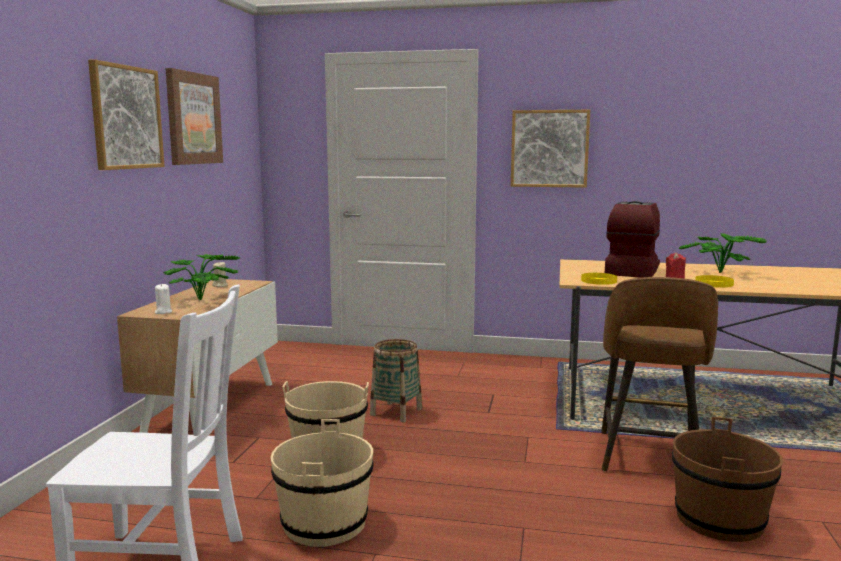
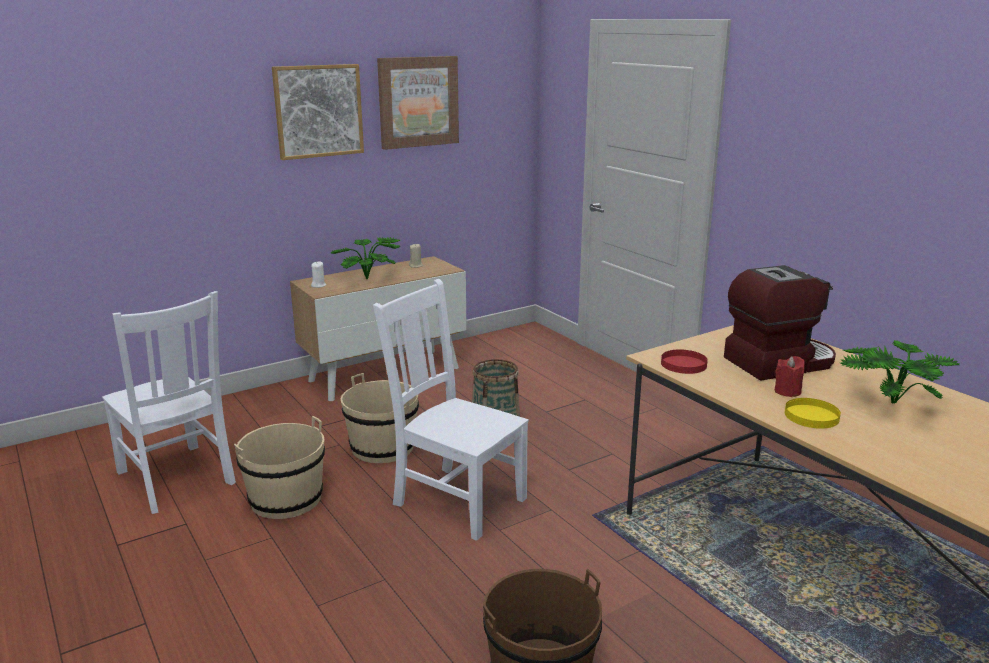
camera: 45 degrees right, 10 degrees up
(459, 459) = (456, 499): none -> white chair
(549, 148) = (793, 165): picture -> none
(598, 281) = (683, 364): yellow plate -> red plate
(649, 457) = (615, 588): brown stool -> none

